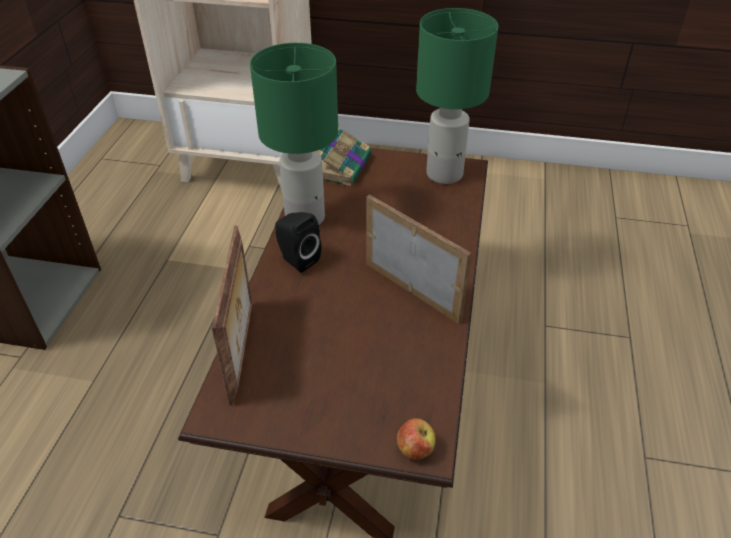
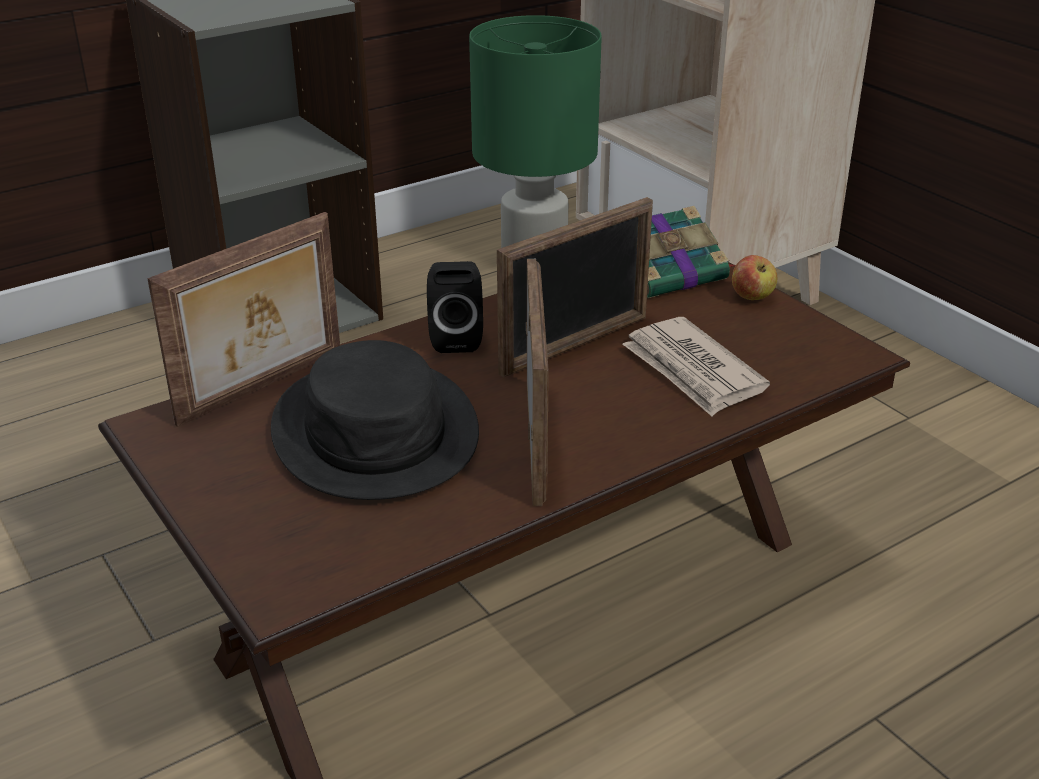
camera: 45 degrees right, 10 degrees down
(337, 335) = (376, 431): none -> black hat
(356, 229) = (575, 345): none -> picture frame
(415, 449) = (270, 585): apple -> apple (752, 297)
(422, 213) = (693, 371): none -> newspaper
(445, 173) = (806, 344): green table lamp -> none

